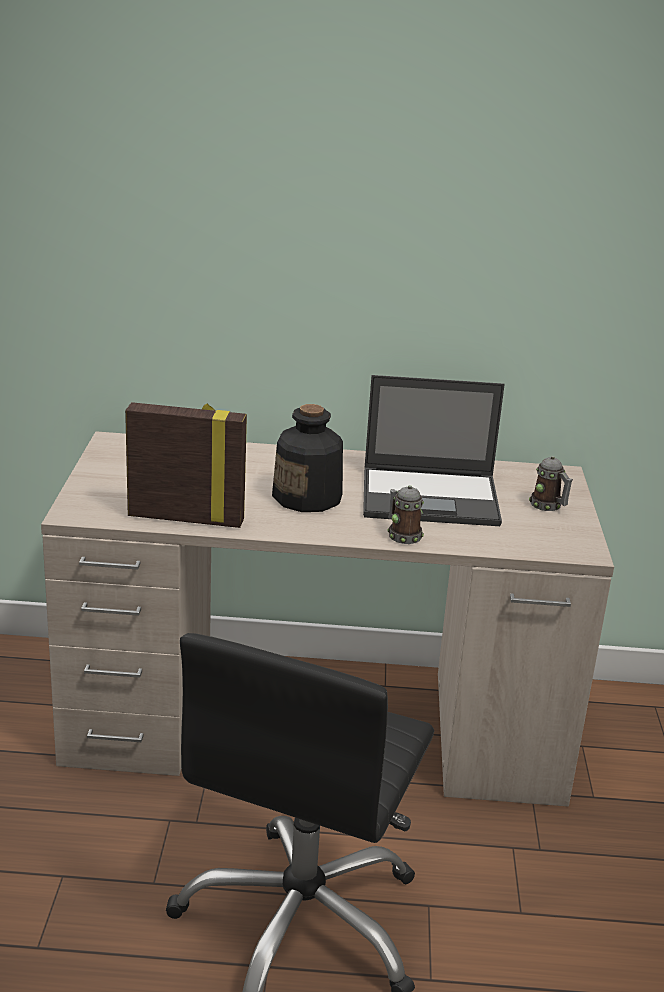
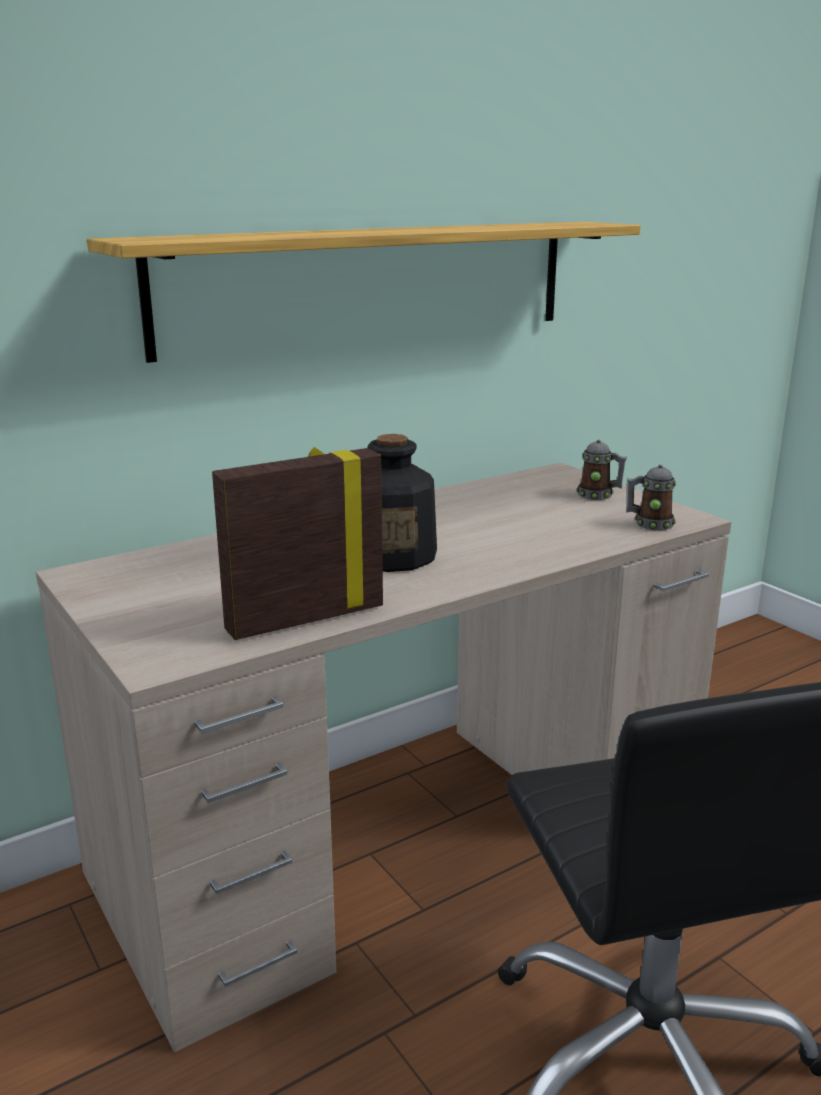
camera: 35 degrees left, 5 degrees down
(393, 276) = (373, 284): none -> shelf
(402, 535) = (537, 556): mug -> mug (649, 524)
(432, 497) = (500, 519): laptop -> none

